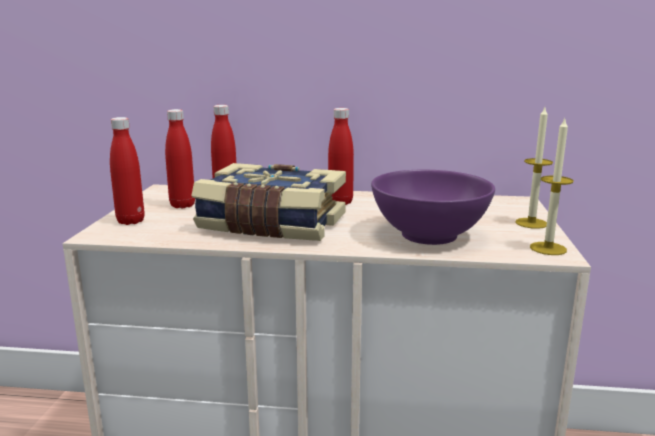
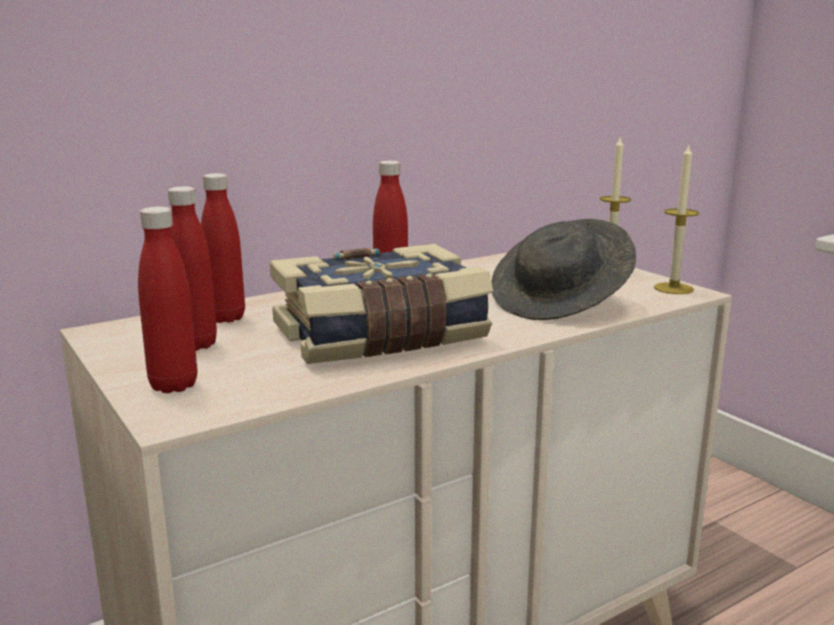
camera: 40 degrees left, 0 degrees up
(429, 235) = (560, 303): purple bowl -> grey hat

